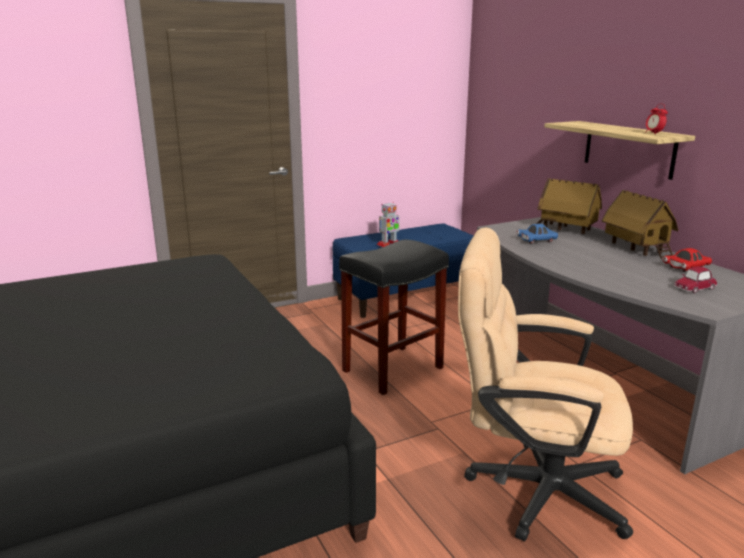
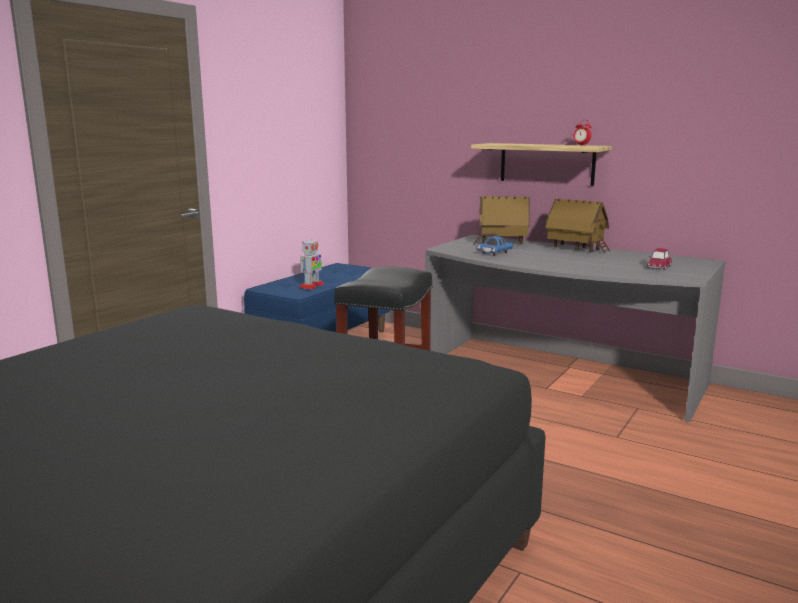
camera: 30 degrees left, 5 degrees down
(531, 488) = (605, 464): beige office chair -> none
(686, 268) = (631, 256): red toy car -> none

